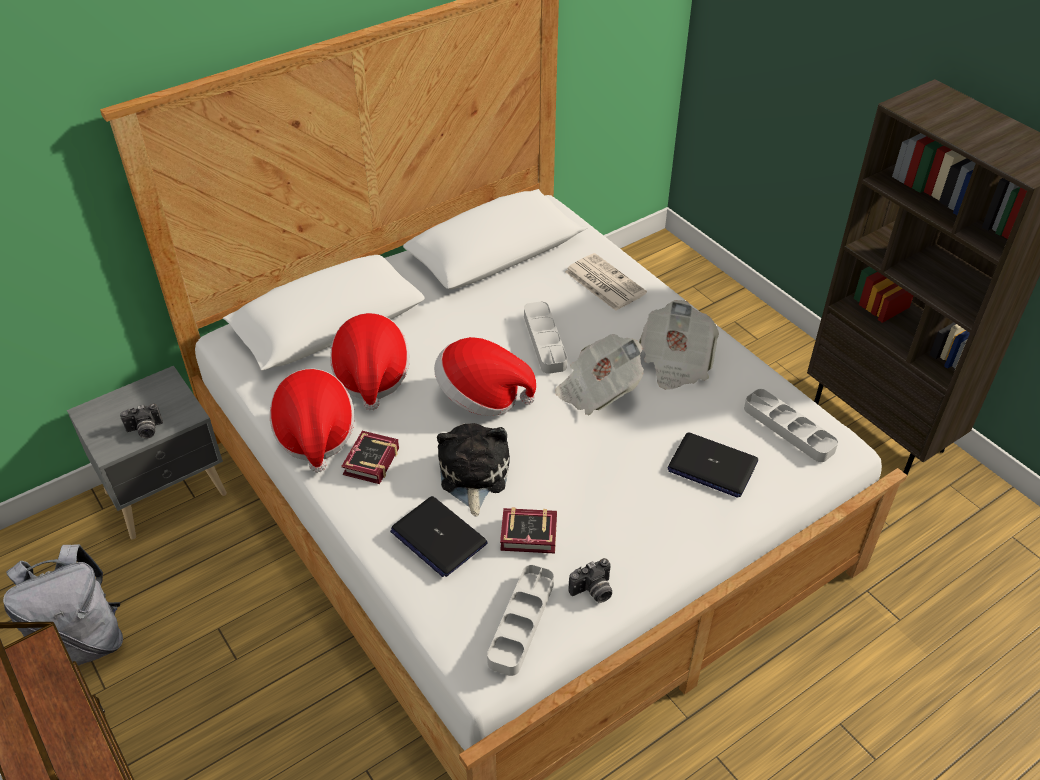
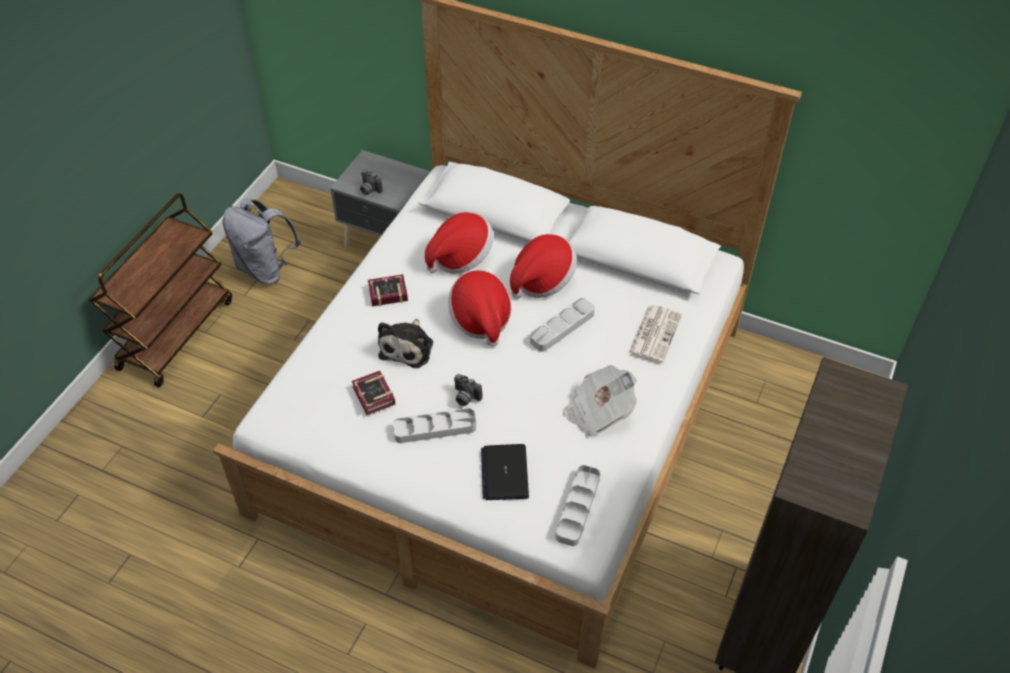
camera: 60 degrees right, 5 degrees up
(315, 435) = (392, 257): hat -> hat (542, 280)
(438, 537) = (345, 353): laptop -> none
(473, 476) = (408, 347): plush toy -> plush toy turned 135 degrees clockwise
(521, 622) = (304, 422): grey tray -> grey tray (434, 428)
(593, 592) = (350, 449): camera -> camera (465, 397)
(598, 390) = (533, 377): newspaper -> none

